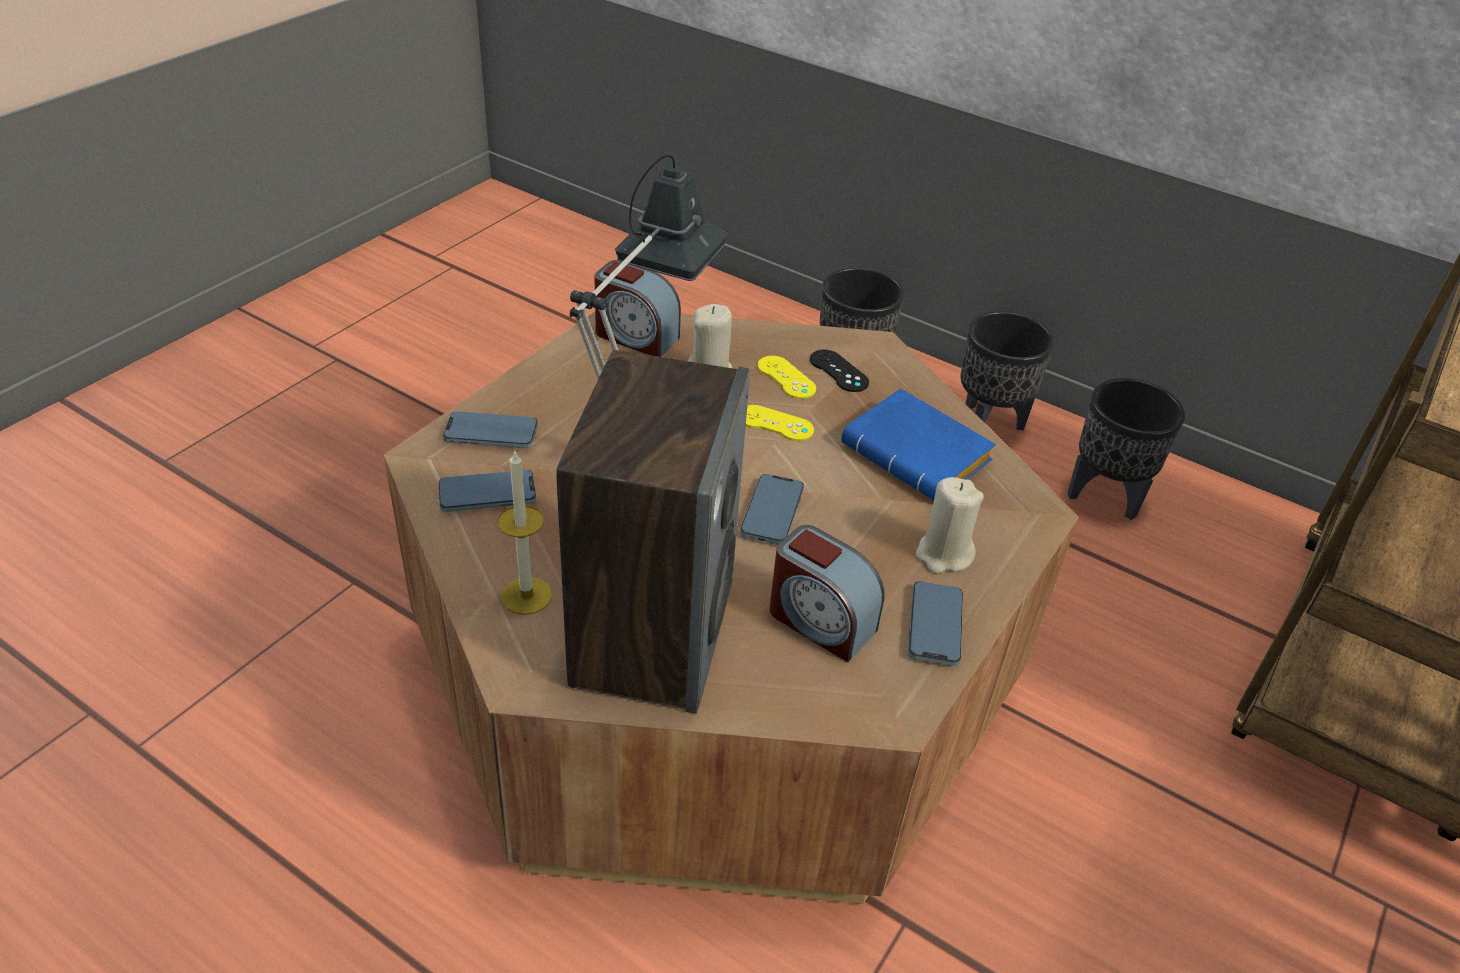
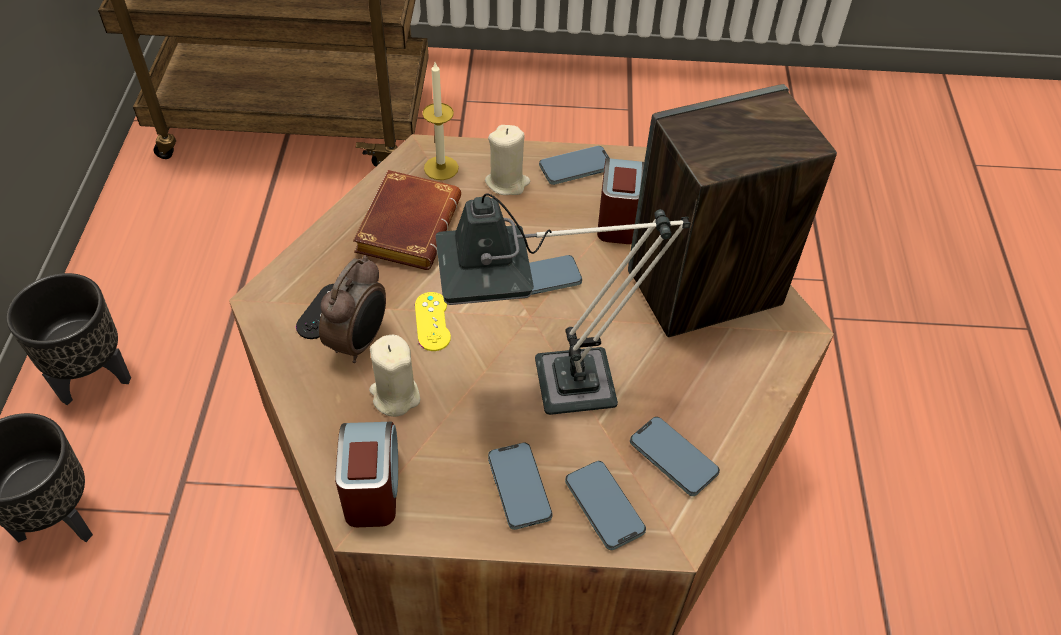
camera: 120 degrees left, 10 degrees up
(526, 595) = (739, 370): candle -> candle (441, 168)
(557, 400) = (519, 487): none -> phone
(786, 377) = (360, 342): yellow game controller -> alarm clock
(920, 455) = (406, 225): blue book -> brown book
(1105, 495) = (164, 274): black planter -> none

